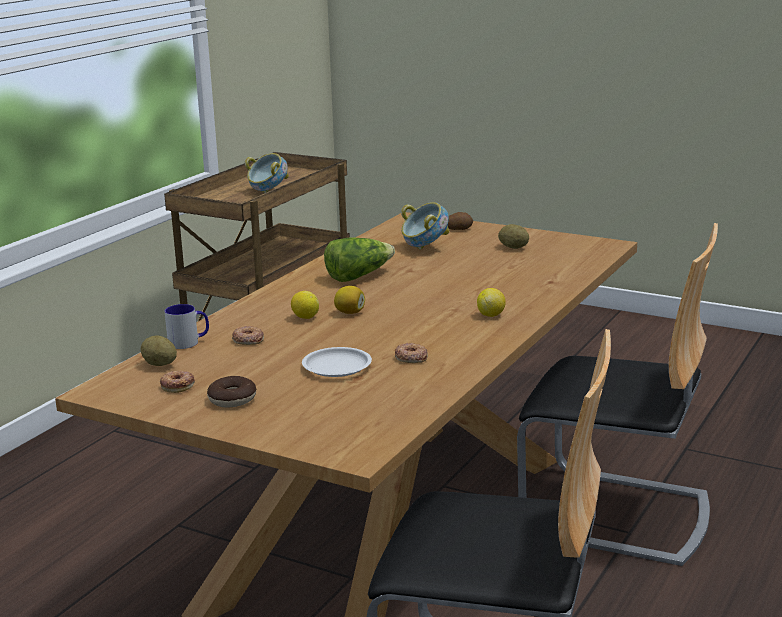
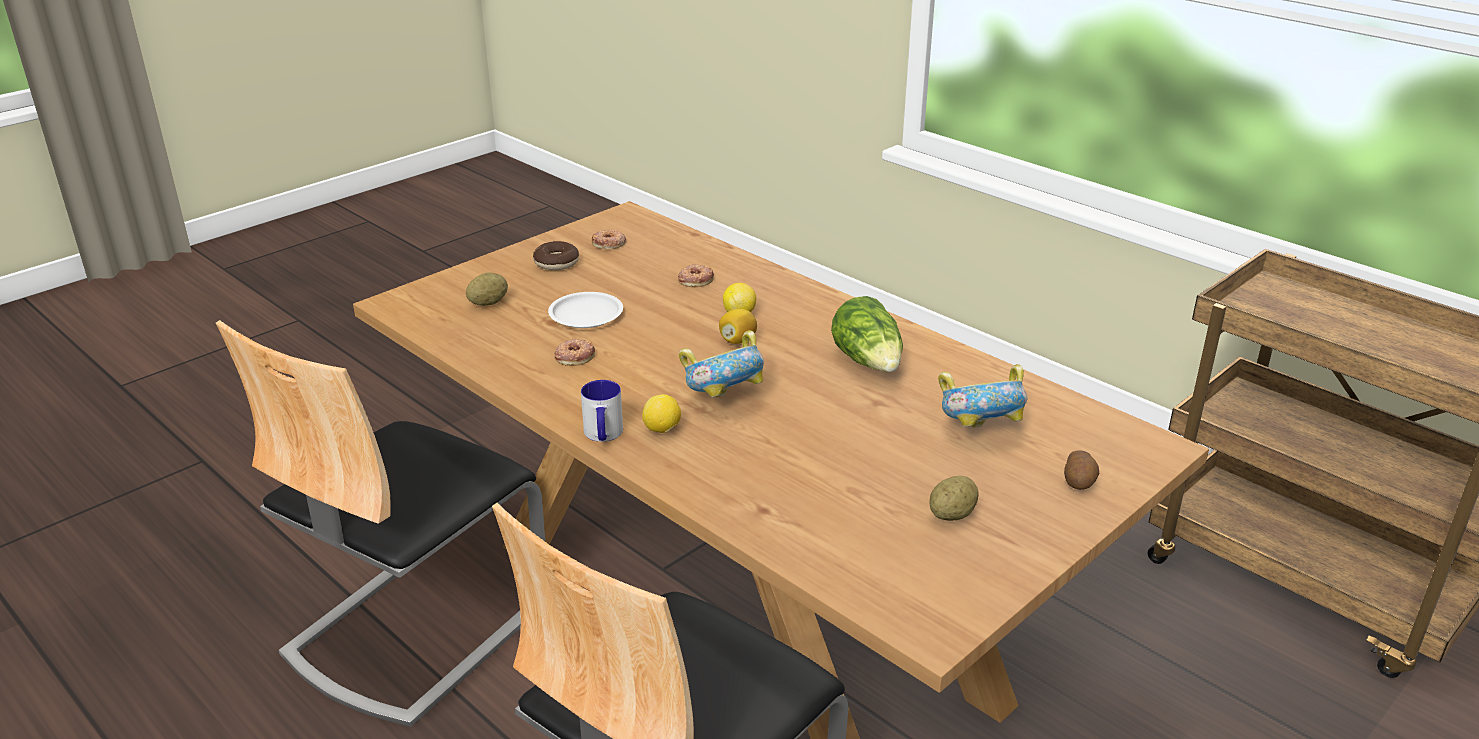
camera: 105 degrees right, 10 degrees up
(160, 364) = (664, 239): potato -> potato (488, 303)
(189, 342) = (711, 253): mug -> mug (603, 435)
(268, 192) = (1357, 346): bowl -> bowl (724, 400)

